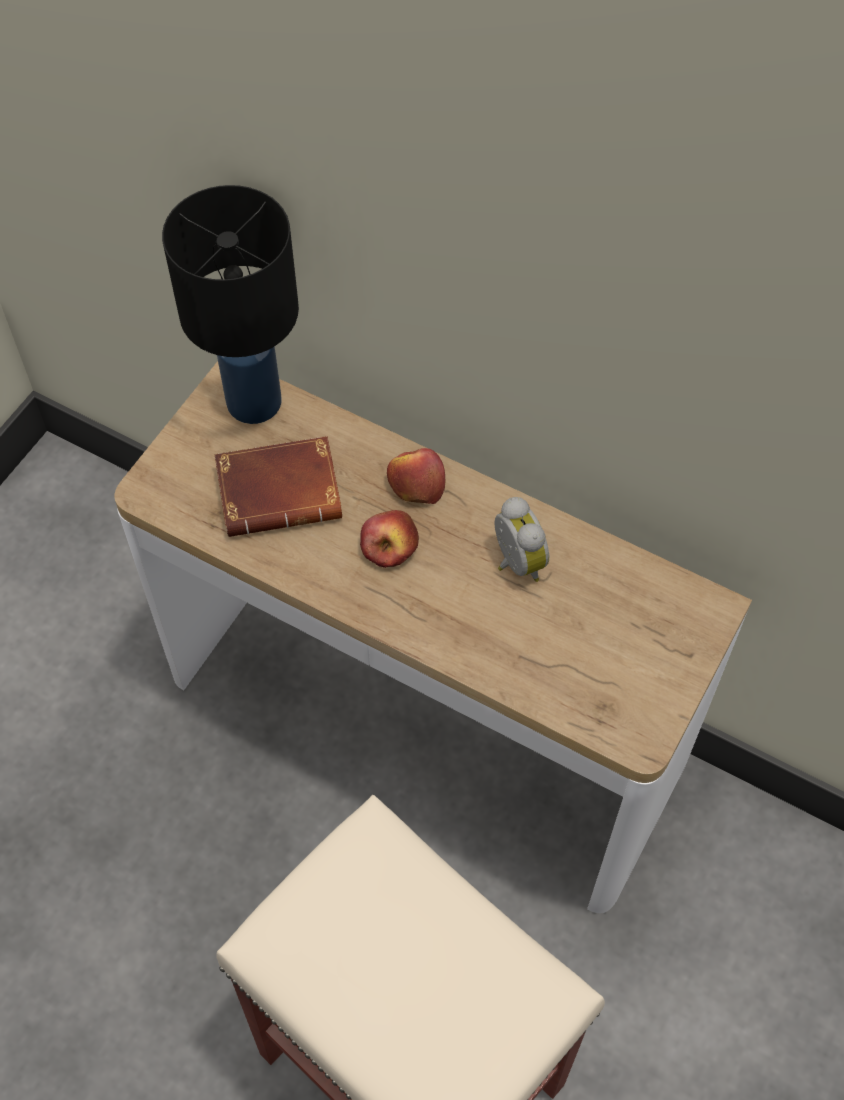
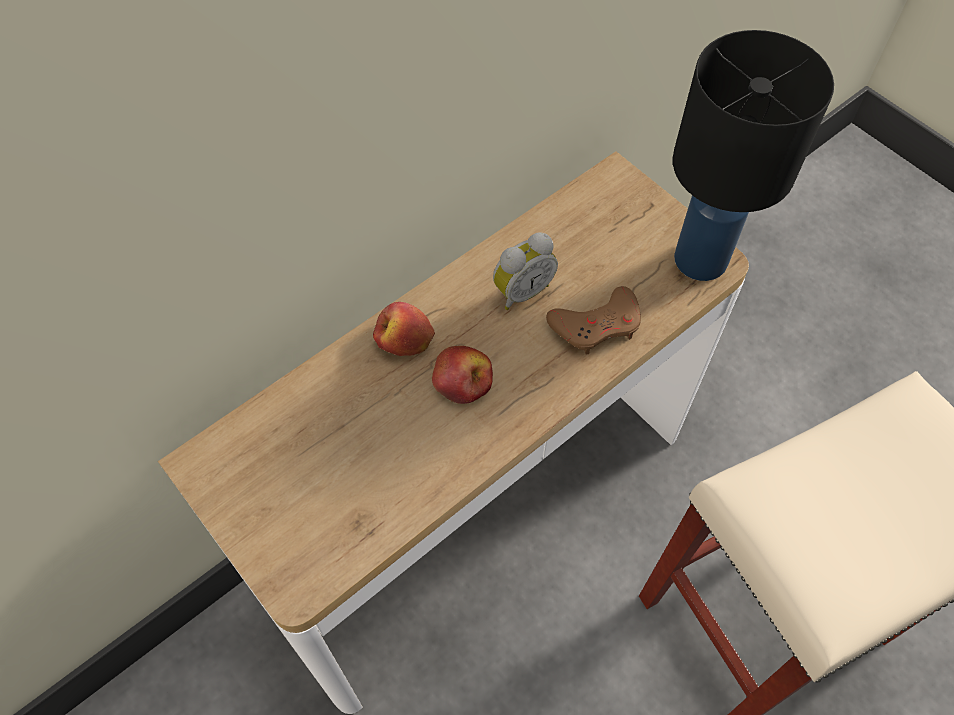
camera: 70 degrees left, 0 degrees up
(252, 402) = (237, 451): black table lamp -> black table lamp (700, 261)
(282, 490) = (358, 454): brown book -> none
(503, 642) = (597, 325): none -> brown game controller
(515, 563) = (521, 291): alarm clock -> alarm clock turned 150 degrees clockwise

